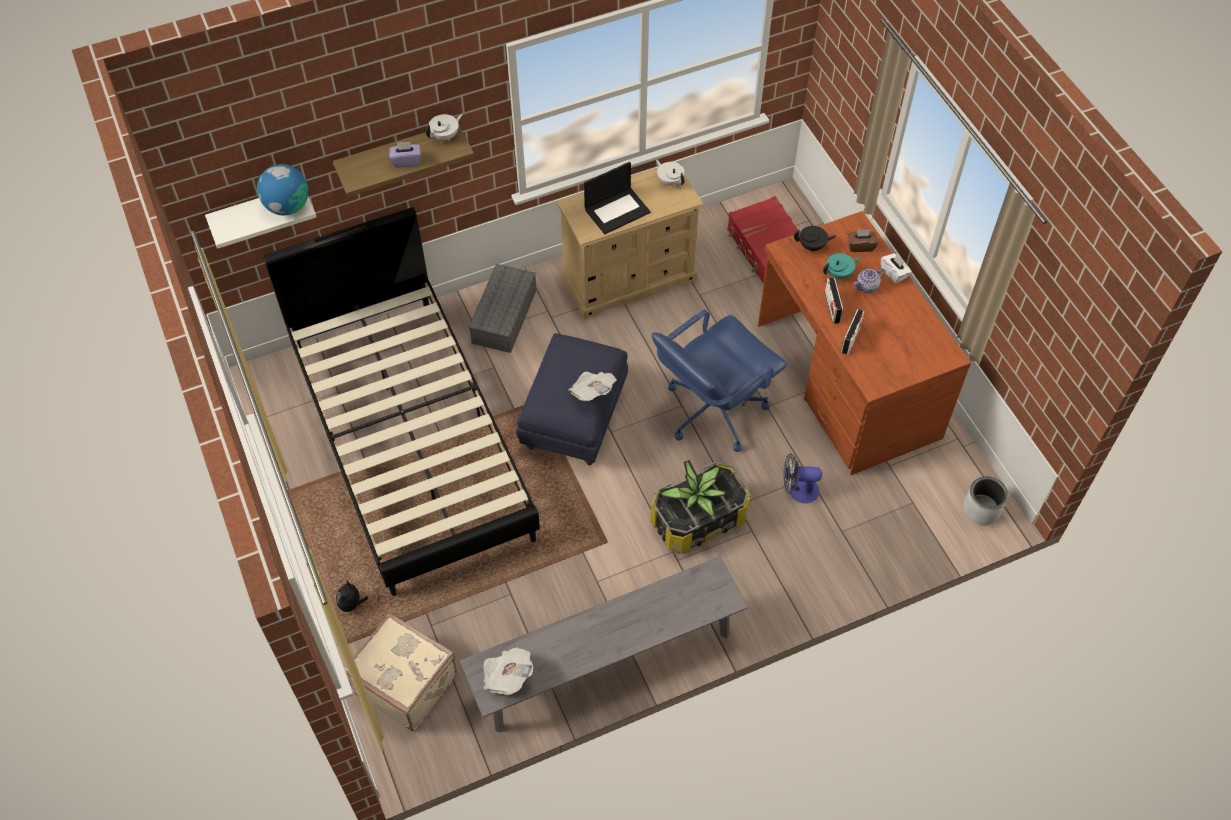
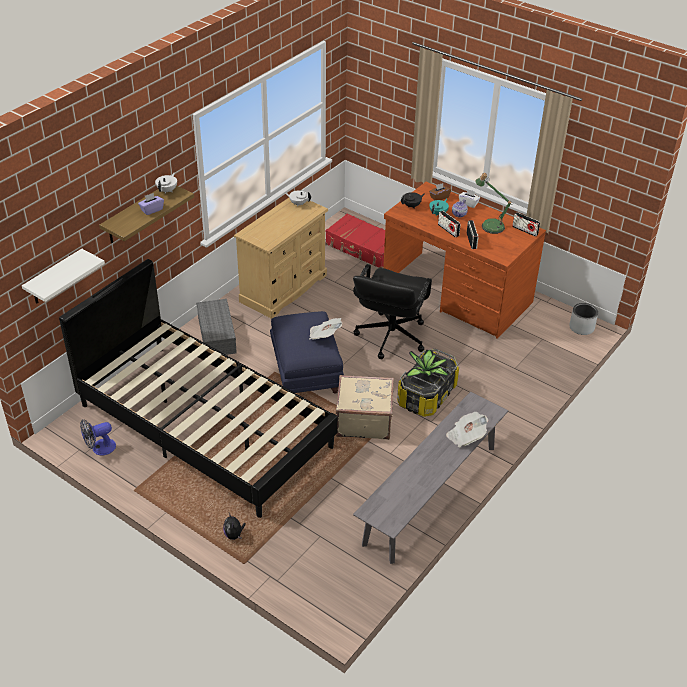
camera: 30 degrees left, 15 degrees down
(287, 206) = (80, 262): globe -> none
(406, 682) = (307, 563): beige suitcase -> beige suitcase (363, 420)
(507, 676) = (391, 509): newspaper -> newspaper (466, 436)
(617, 210) = (277, 227): laptop -> none
(713, 410) = (390, 336): blue office chair -> black office chair
(798, 490) = (473, 358): fan -> fan (99, 448)
(897, 322) = (490, 225): none -> table lamp
(939, 351) = (525, 230): none -> radio

